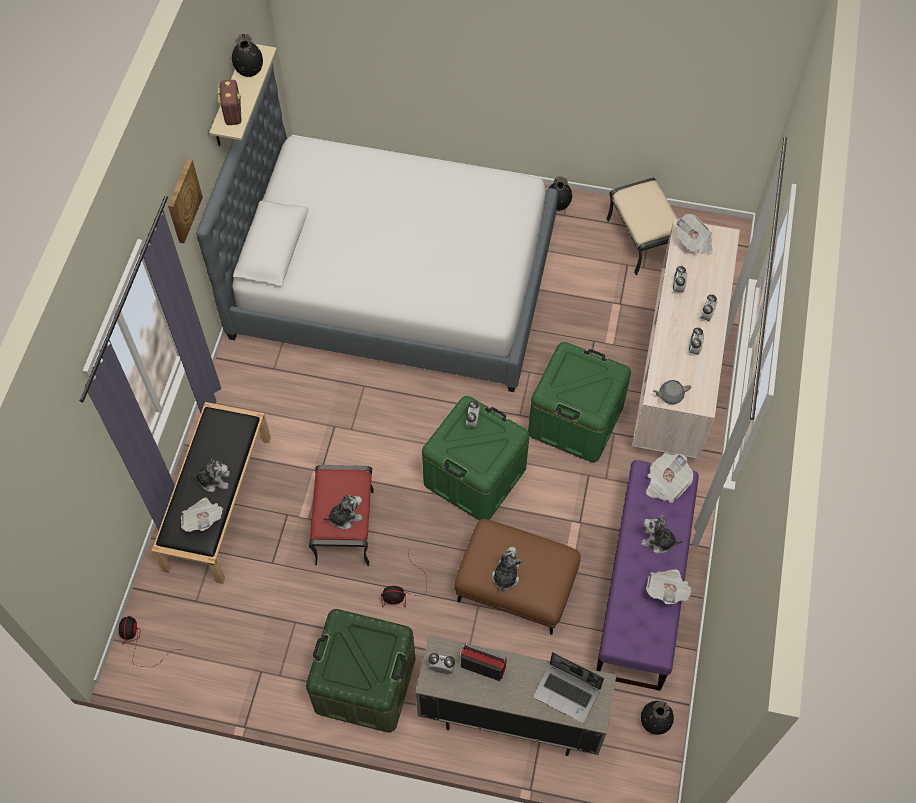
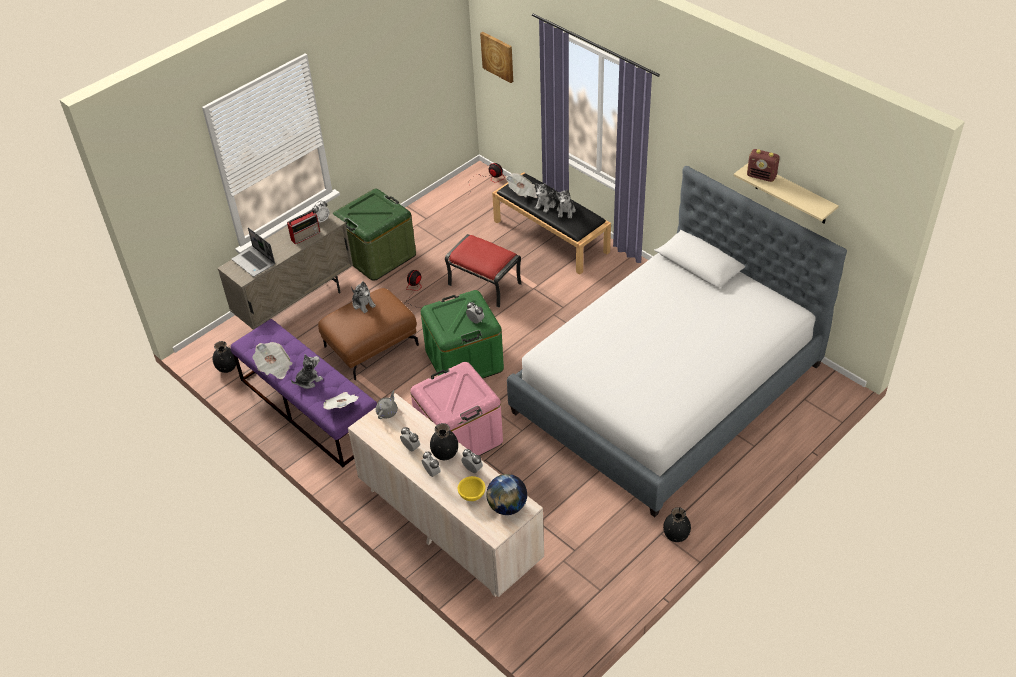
camera: 125 degrees right, 15 degrees down
(183, 200) = (695, 135): picture -> picture (498, 56)
(249, 71) = (803, 197): black vase -> black vase (445, 453)
(345, 516) = (470, 250): plush toy -> plush toy (566, 211)
(567, 693) = (254, 262): laptop -> laptop turned 105 degrees counterclockwise
(575, 420) = (459, 436): green storage box -> pink storage box
(643, 240) = (592, 578): beige ottoman -> none
(693, 242) = (507, 506): newspaper -> globe
(704, 273) = (472, 495): none -> yellow bowl

